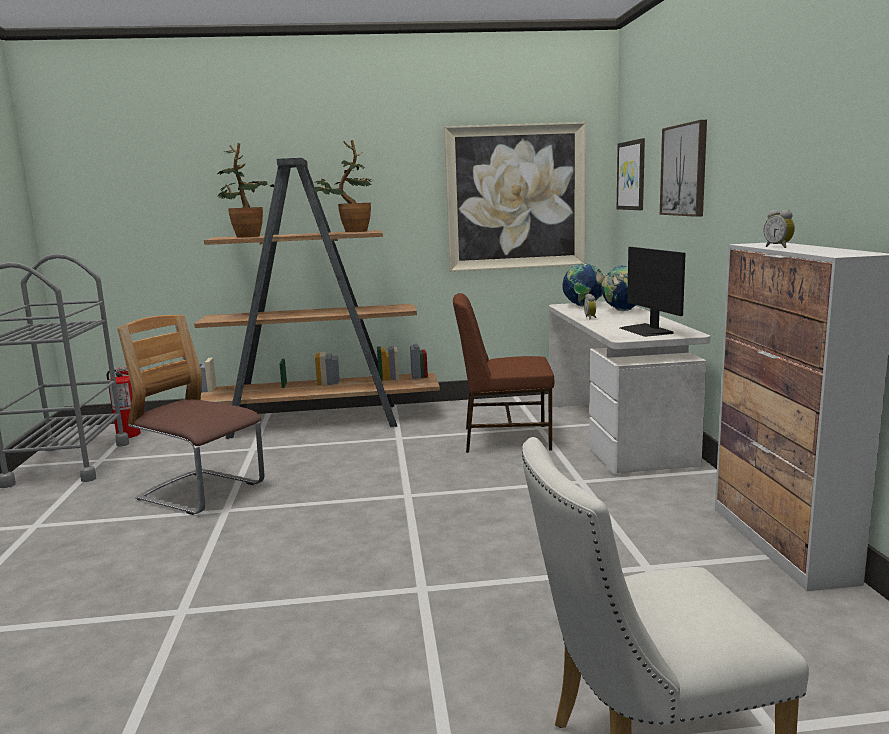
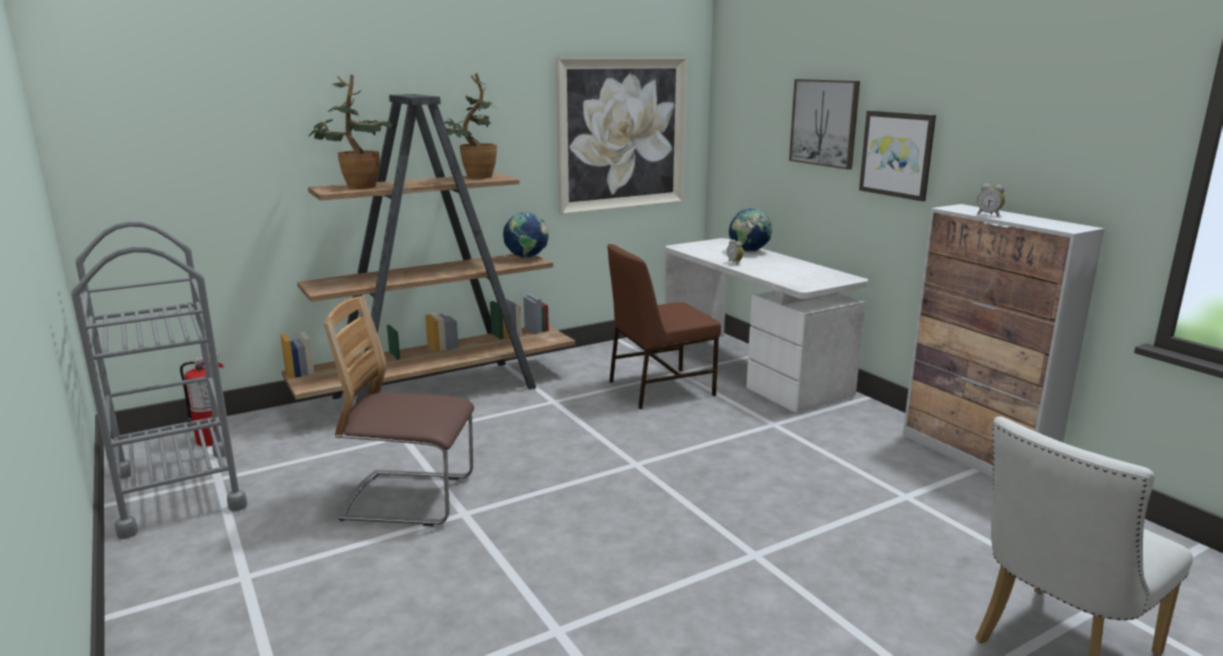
camera: 25 degrees left, 5 degrees up
(583, 306) = (703, 247): globe -> globe (526, 258)
(632, 175) = (738, 115): picture -> picture (897, 154)
(646, 330) = (809, 276): monitor -> none

